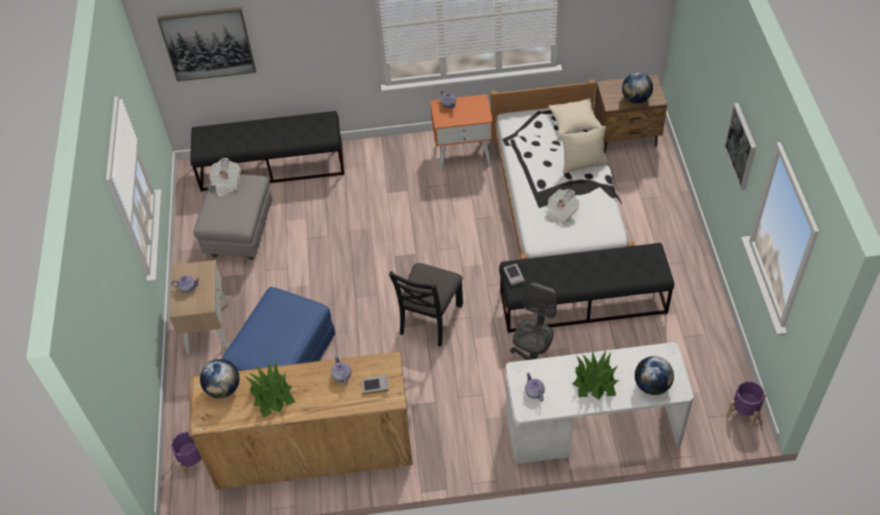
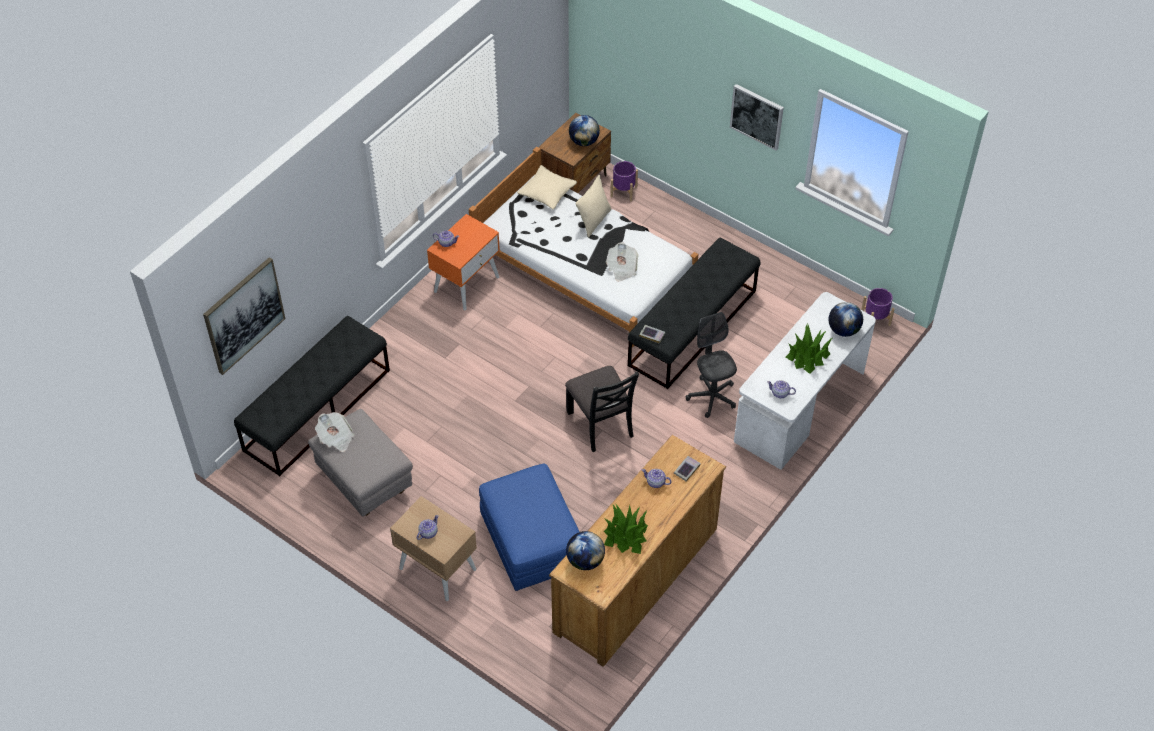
camera: 50 degrees left, 0 degrees up
(193, 461) = (560, 665): purple planter -> purple planter (623, 191)

